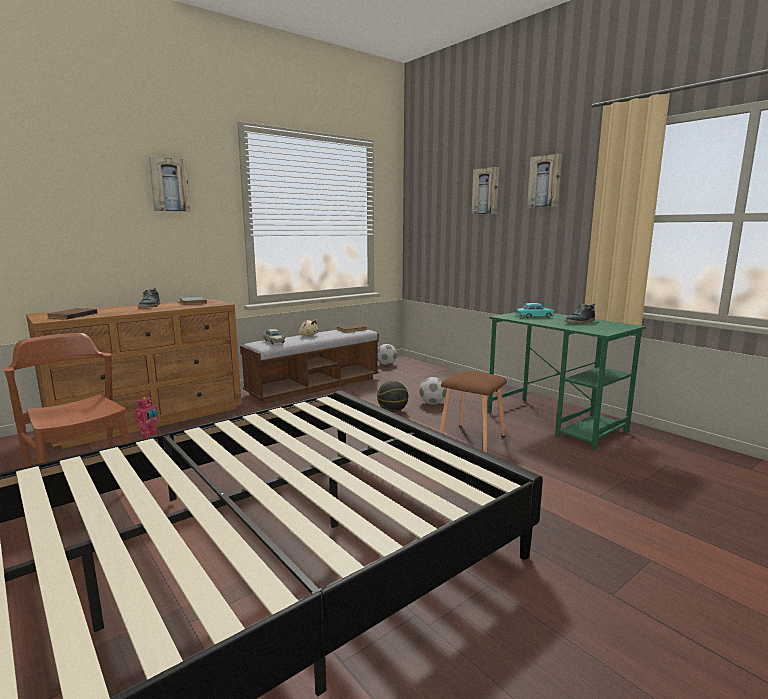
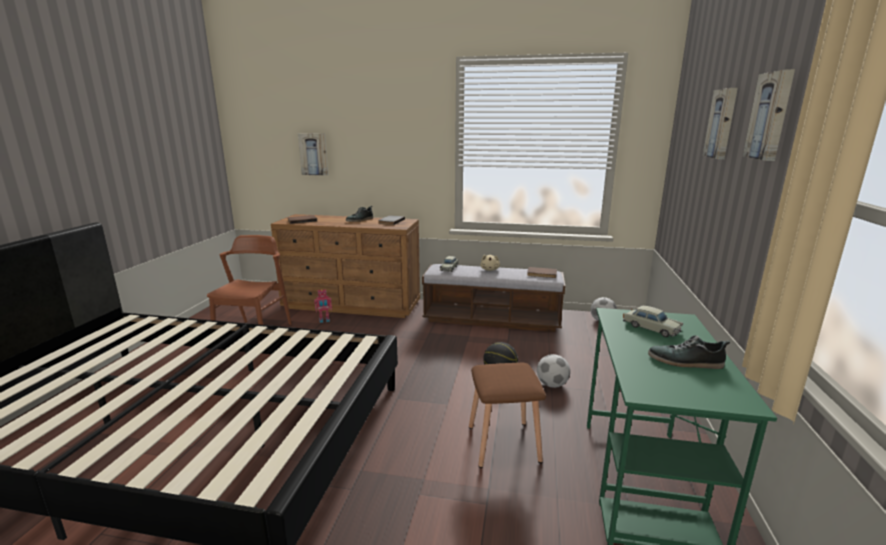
camera: 50 degrees right, 5 degrees up
(169, 185) = (391, 121): picture -> picture (314, 154)
(534, 316) = (651, 328): turquoise toy car -> beige toy car

